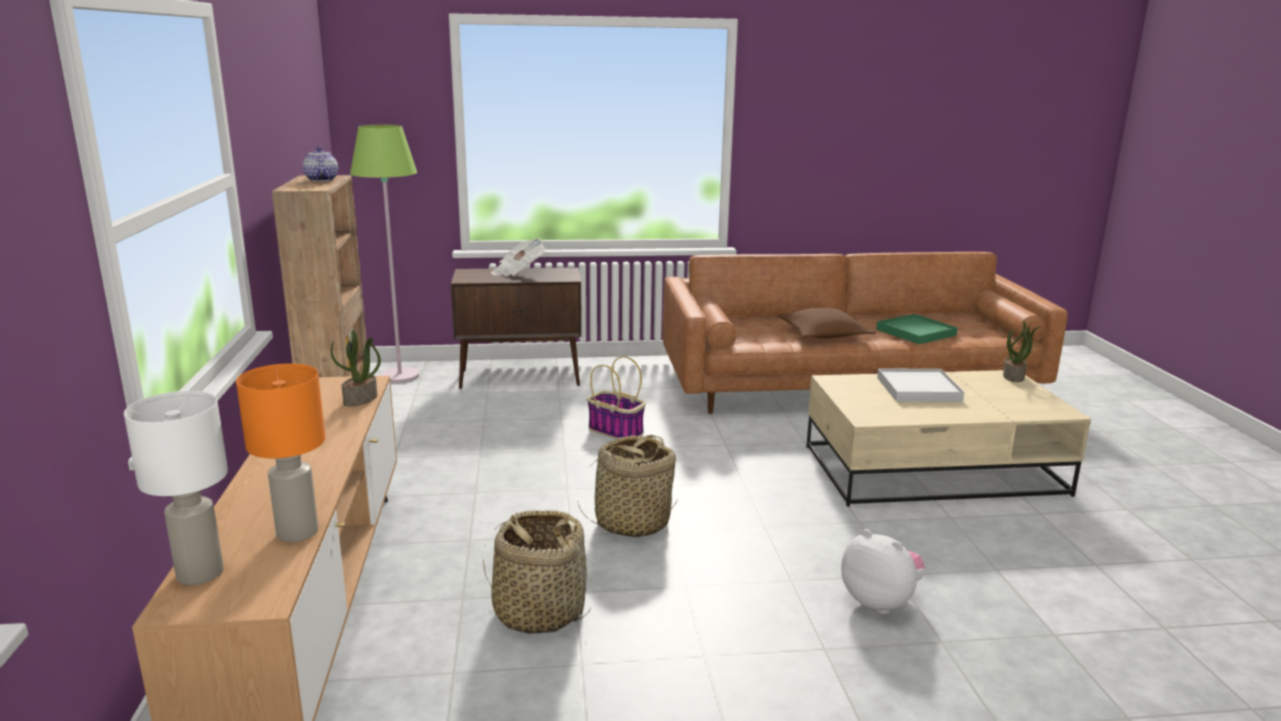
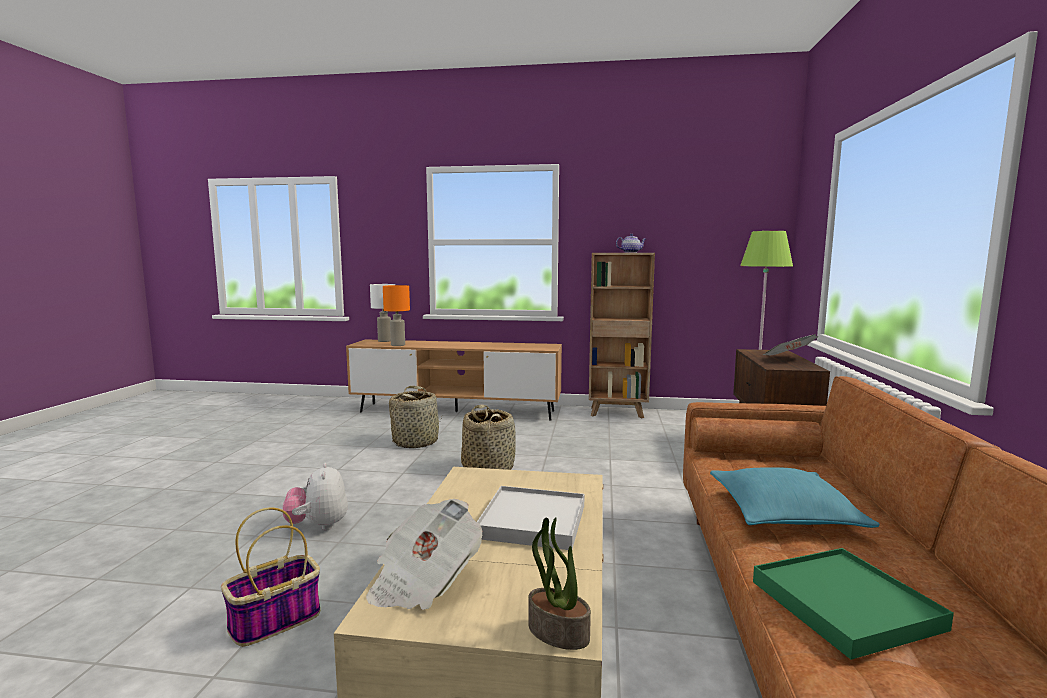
camera: 105 degrees right, 10 degrees down
(360, 400) = (523, 348): potted plant -> none
(617, 431) = (647, 478): basket -> basket (274, 621)
(824, 335) = (784, 513): brown pillow -> turquoise pillow
(880, 602) = (318, 526): plush toy -> plush toy turned 105 degrees clockwise
(1024, 407) = (423, 581): none -> newspaper

